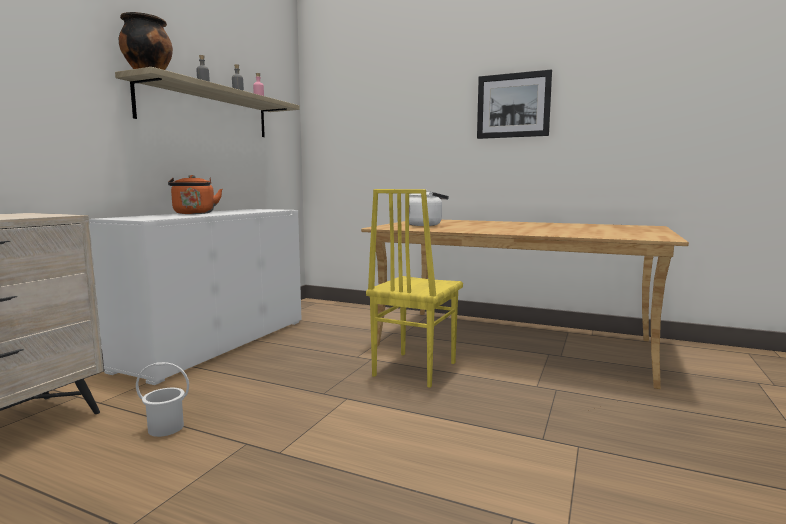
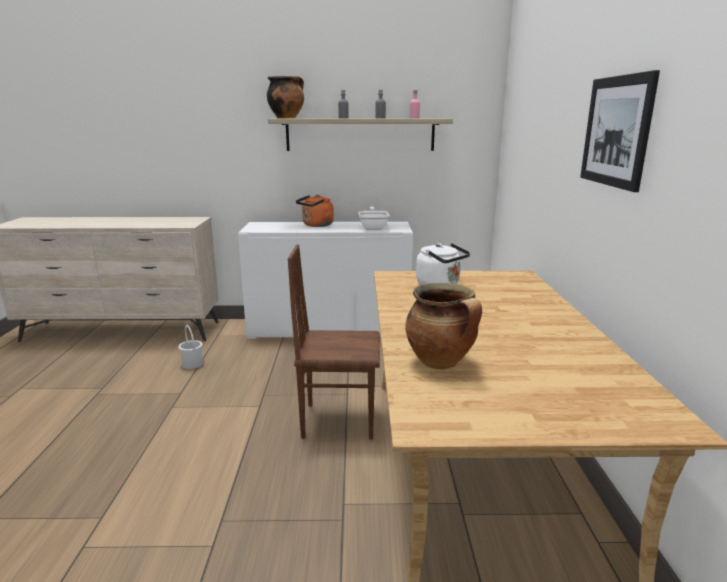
camera: 65 degrees right, 10 degrees up
(254, 210) = (373, 227): none -> frying pan
(413, 369) = (338, 420): yellow chair -> brown chair
(575, 232) = (441, 362): none -> cooking pot

